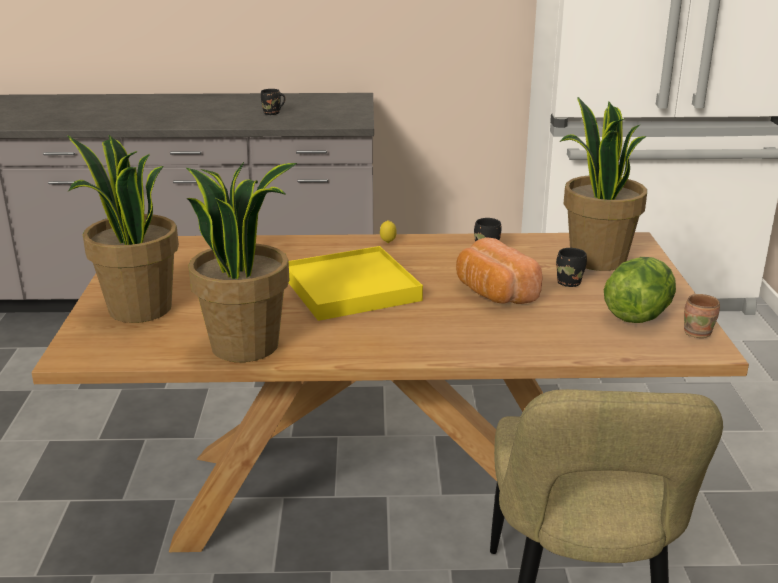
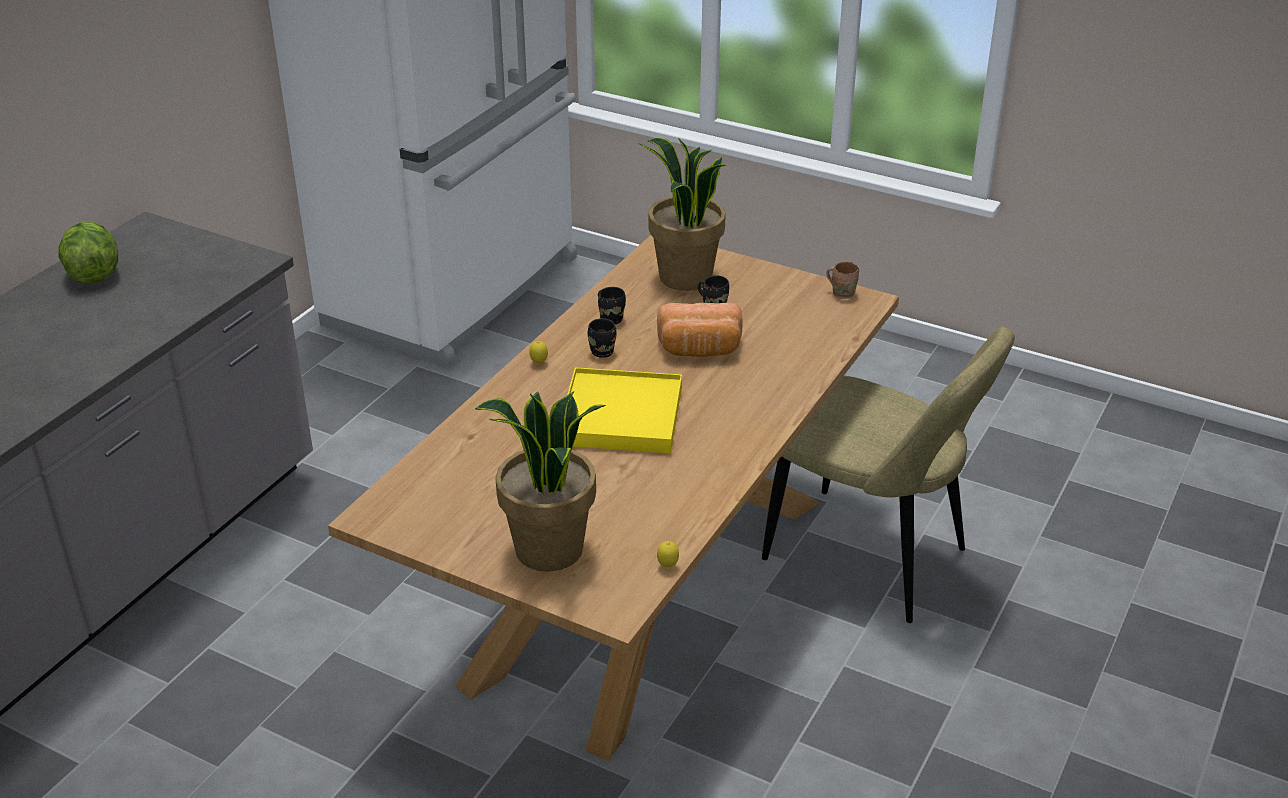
camera: 60 degrees left, 10 degrees up
(149, 361) = (667, 566): none -> lemon
(246, 345) = (684, 505): potted plant -> none
(272, 113) = (137, 300): black mug -> black mug (604, 351)
(638, 315) = (797, 304): lettuce -> lettuce (93, 274)

